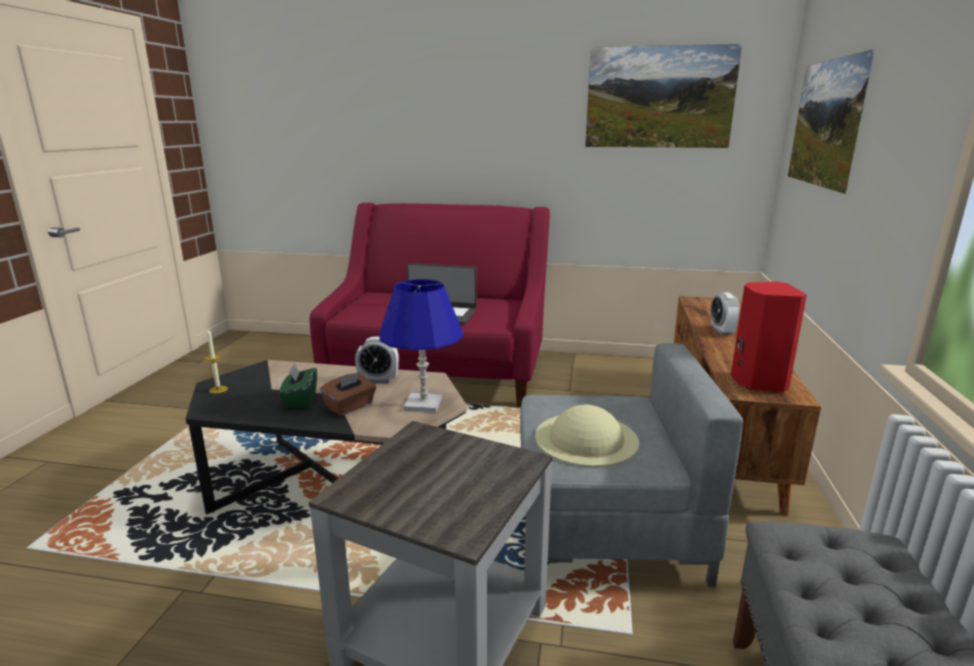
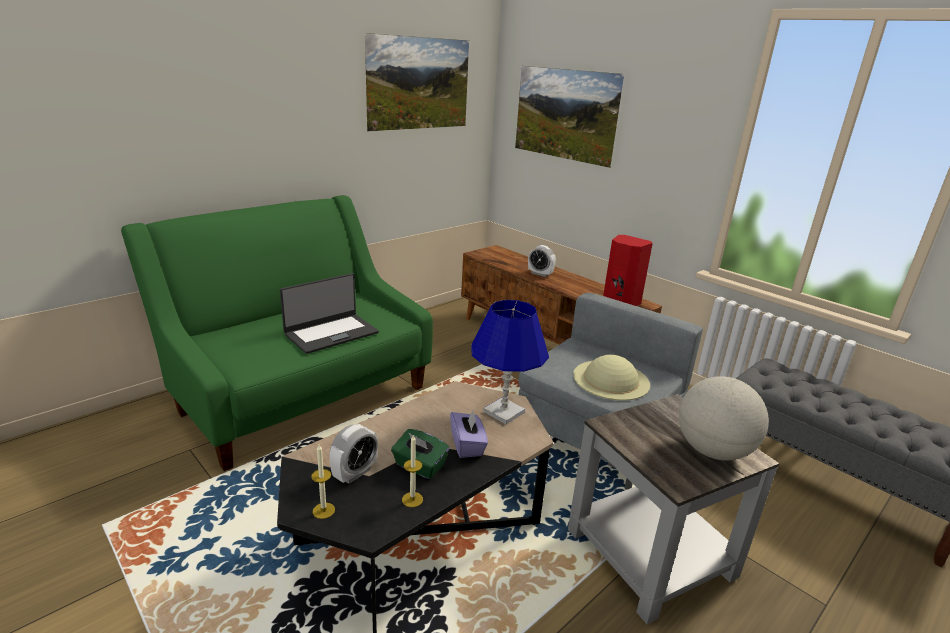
camera: 55 degrees left, 5 degrees up
(255, 410) = (412, 499): none -> candle
(350, 406) = (467, 445): brown tissue box -> purple tissue box
(378, 380) = (430, 414): alarm clock -> alarm clock (355, 473)
(439, 371) = (299, 393): red sofa -> green sofa
(442, 503) = (712, 451): none -> globe

